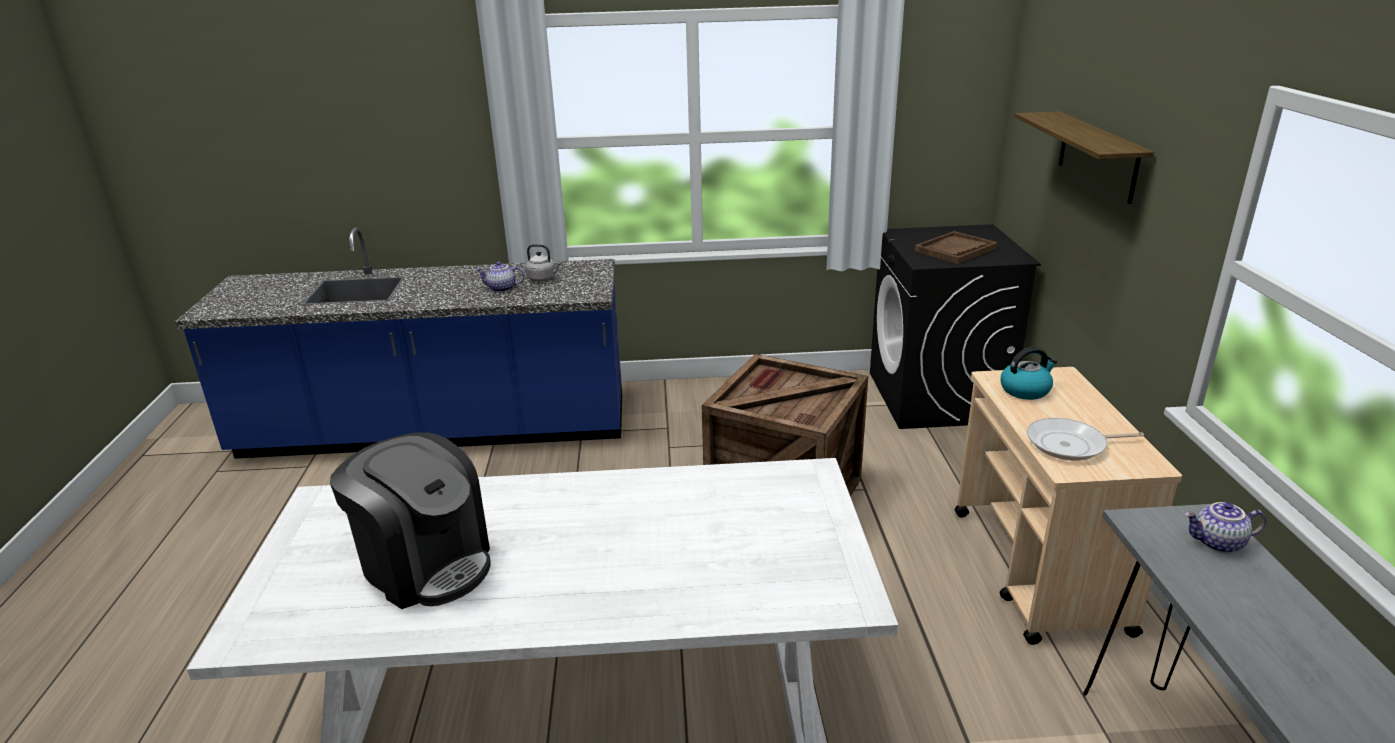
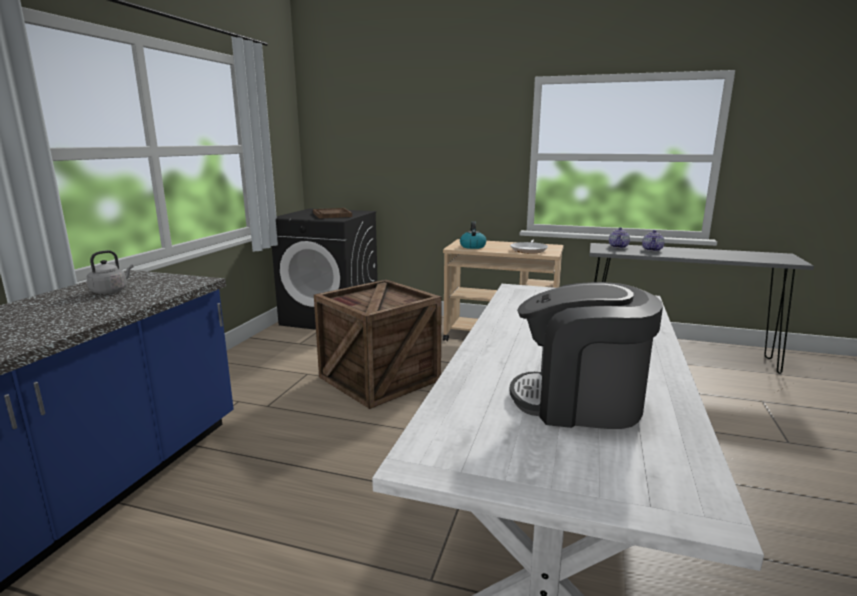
camera: 70 degrees left, 10 degrees down
(426, 564) = (579, 402): coffee machine -> coffee machine turned 135 degrees counterclockwise
(501, 289) = (92, 306): teapot -> teapot (652, 250)
(1097, 156) = (411, 138): shelf -> none

